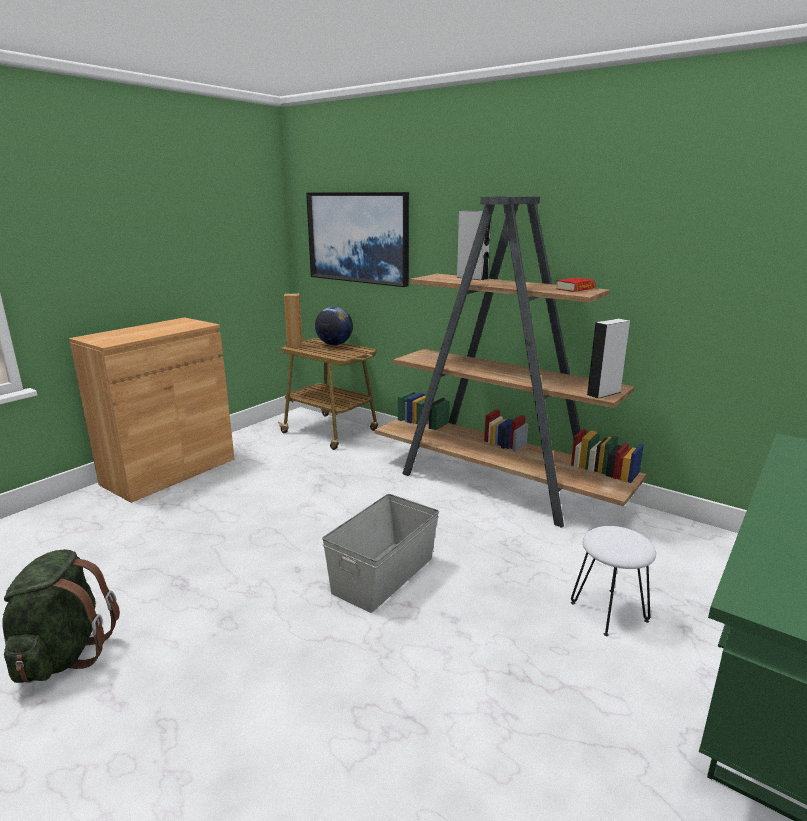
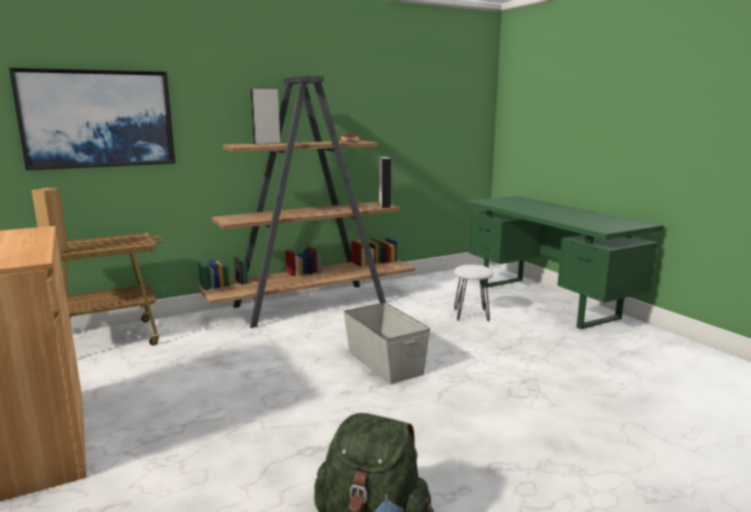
camera: 65 degrees left, 5 degrees down
(334, 344) = (92, 240): globe -> none

